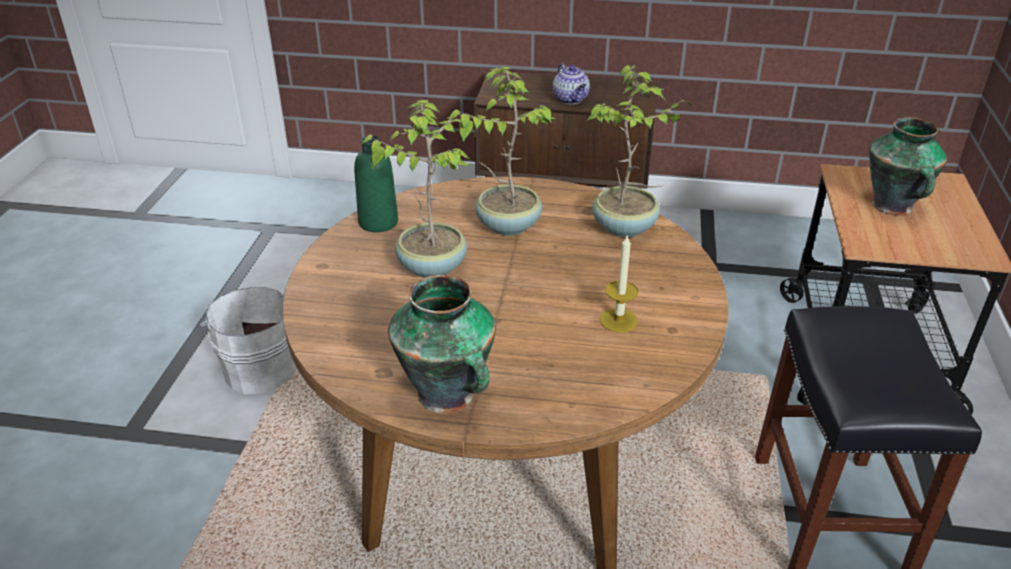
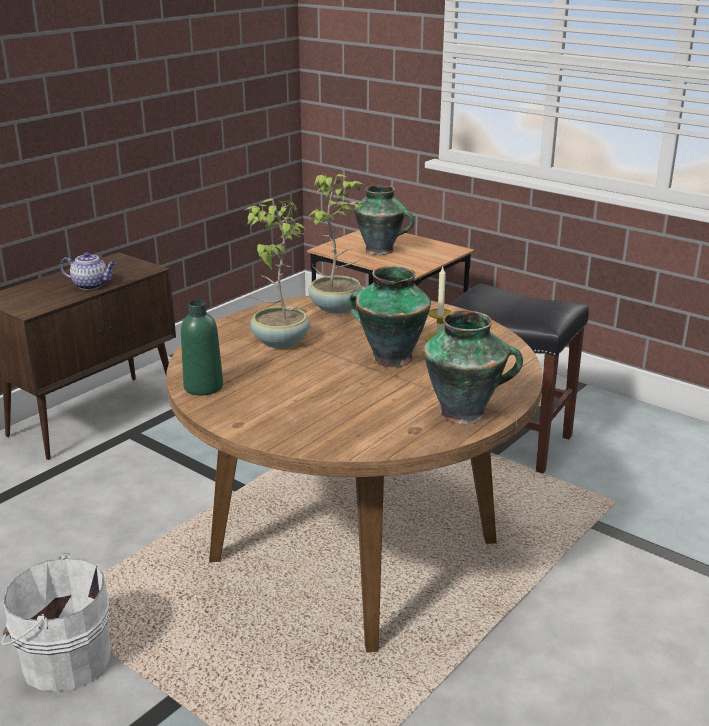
camera: 60 degrees left, 10 degrees down
(432, 265) = (297, 381): potted plant -> none
(536, 302) = (390, 358): none -> vase

